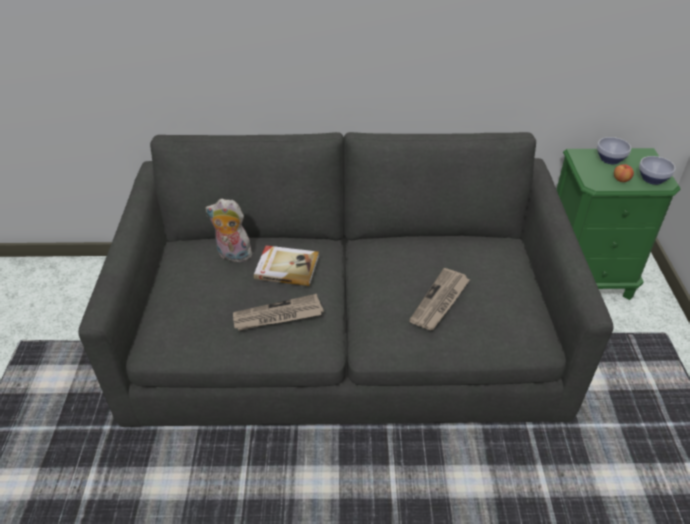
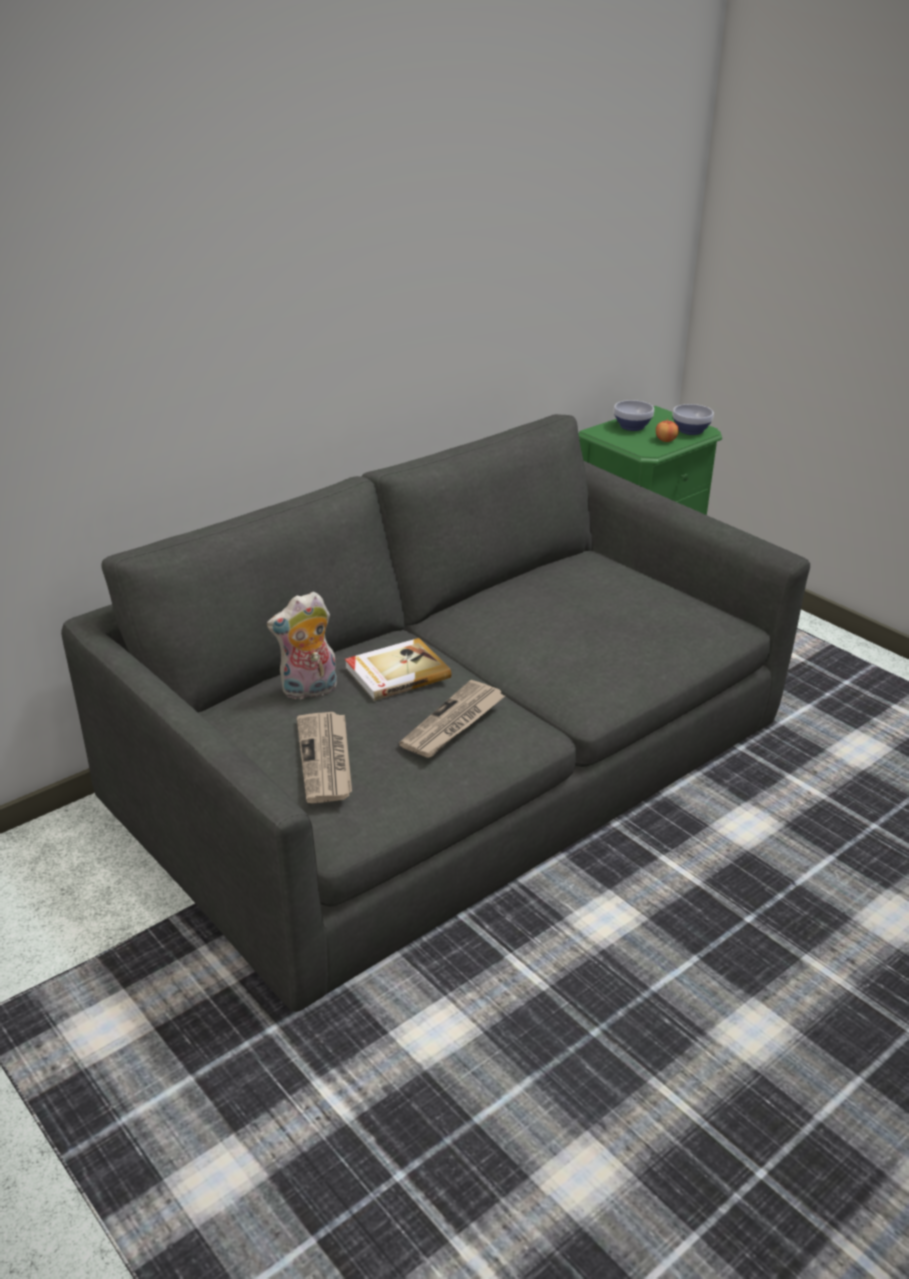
camera: 40 degrees left, 10 degrees down
(440, 301) = (606, 629): newspaper -> newspaper (326, 760)

